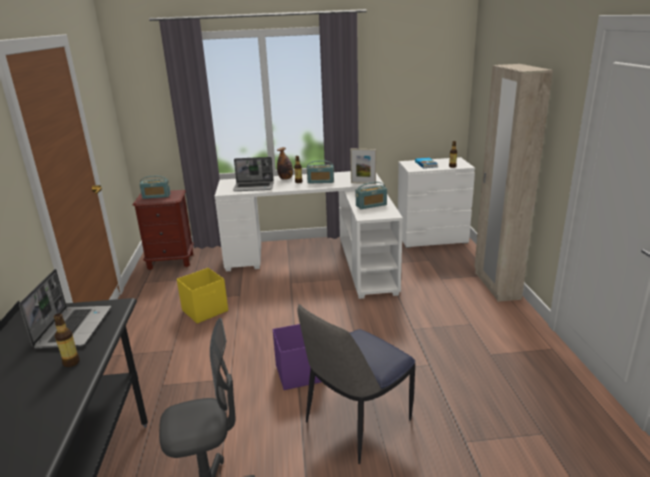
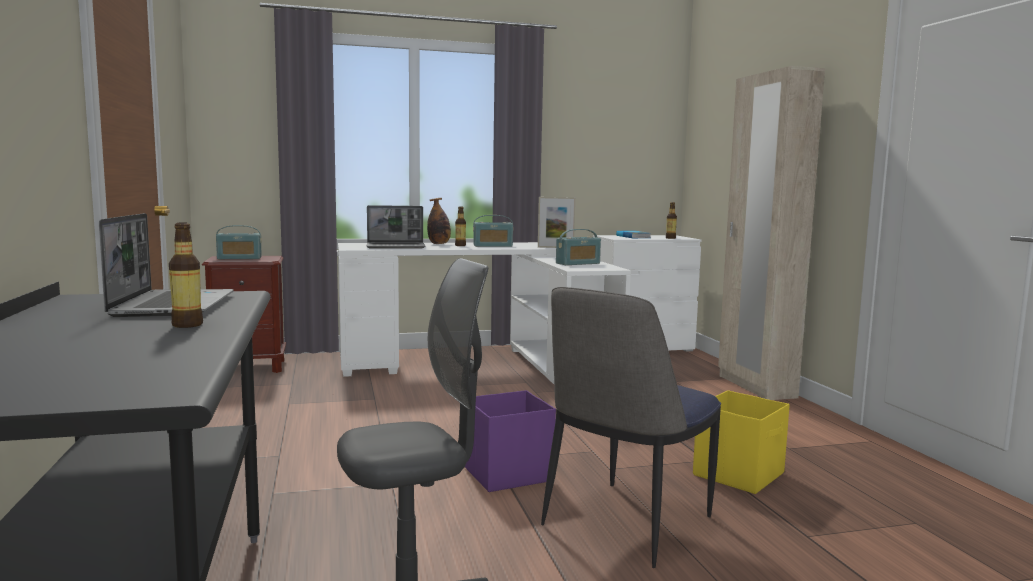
camera: 10 degrees left, 15 degrees down
(206, 310) = (323, 414): yellow storage box -> yellow storage box (739, 474)

